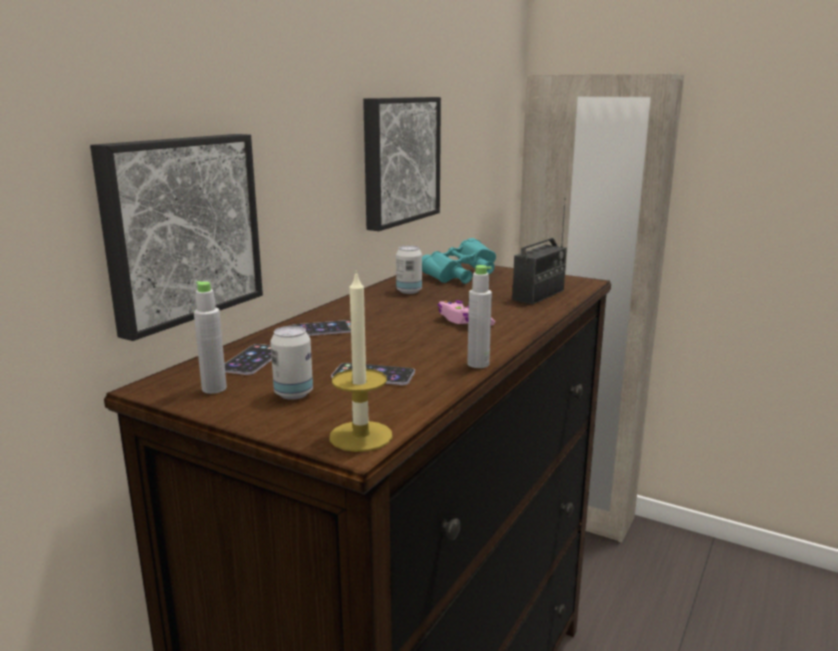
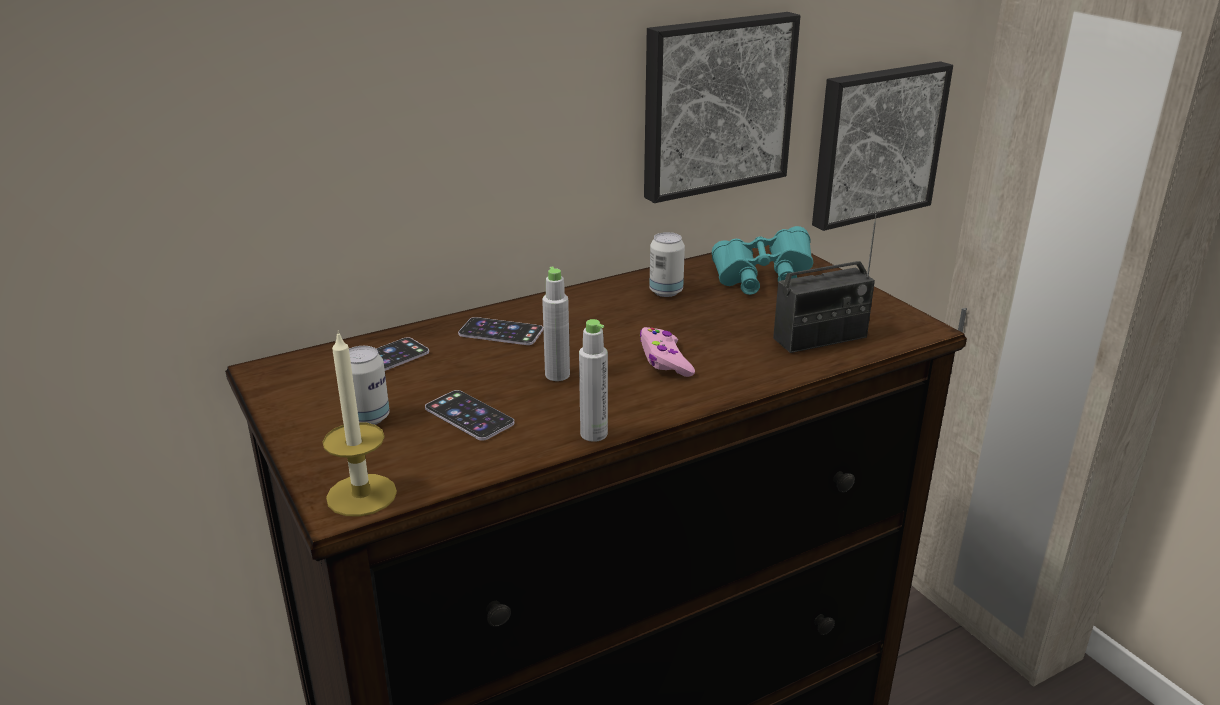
camera: 30 degrees right, 10 degrees up
(180, 229) = (335, 201): picture -> picture (875, 143)
(214, 389) = (311, 389): grey bottle -> grey bottle (557, 375)

